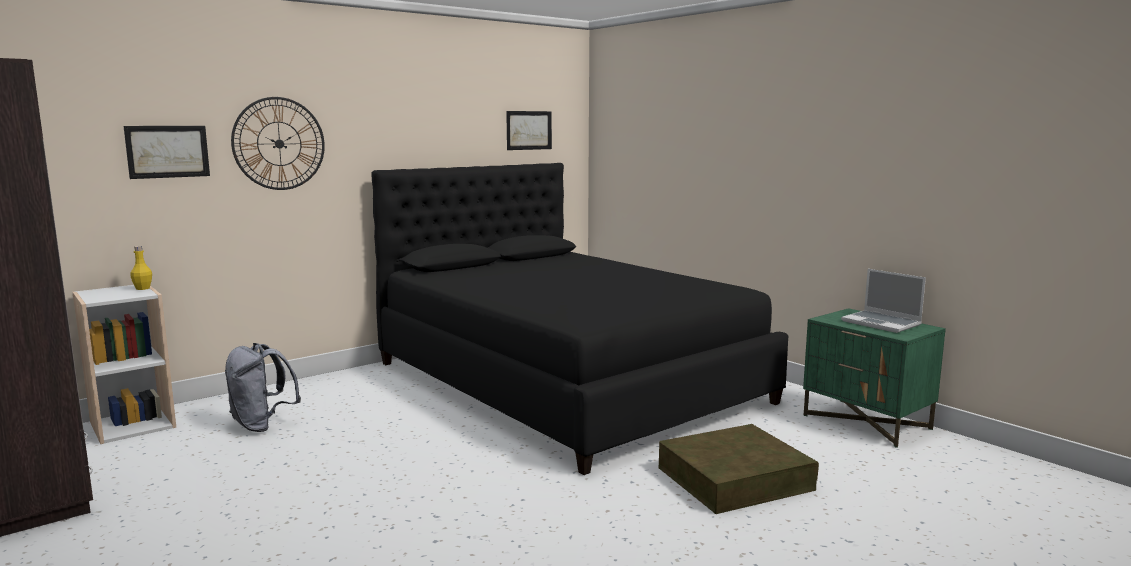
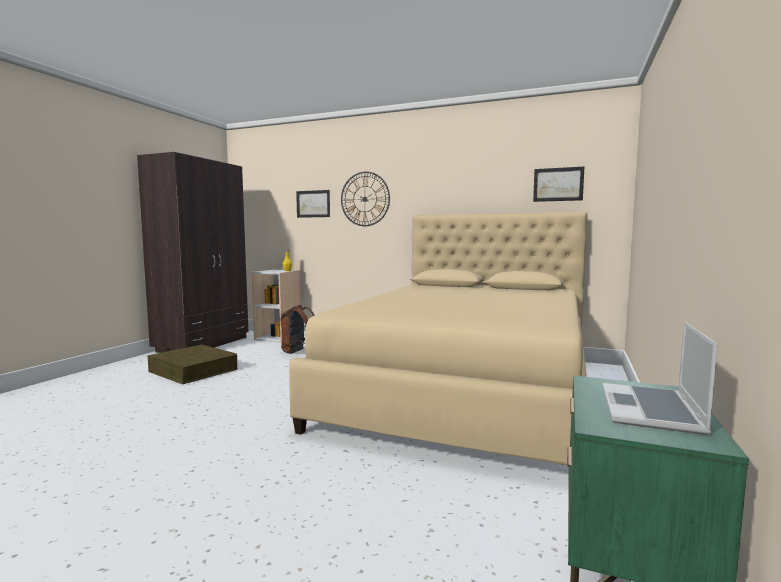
camera: 60 degrees right, 5 degrees down
(262, 425) = (298, 352): grey backpack -> brown backpack
(566, 381) = (467, 390): black bed -> beige bed
(734, 478) = (338, 496): brown storage box -> brown storage box (193, 370)

